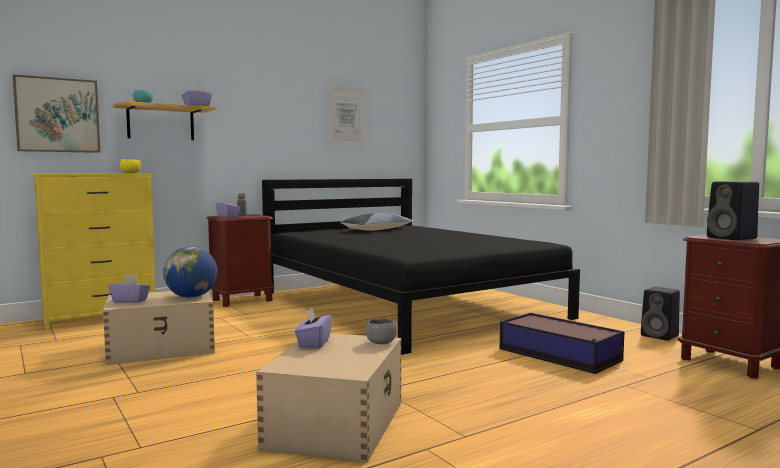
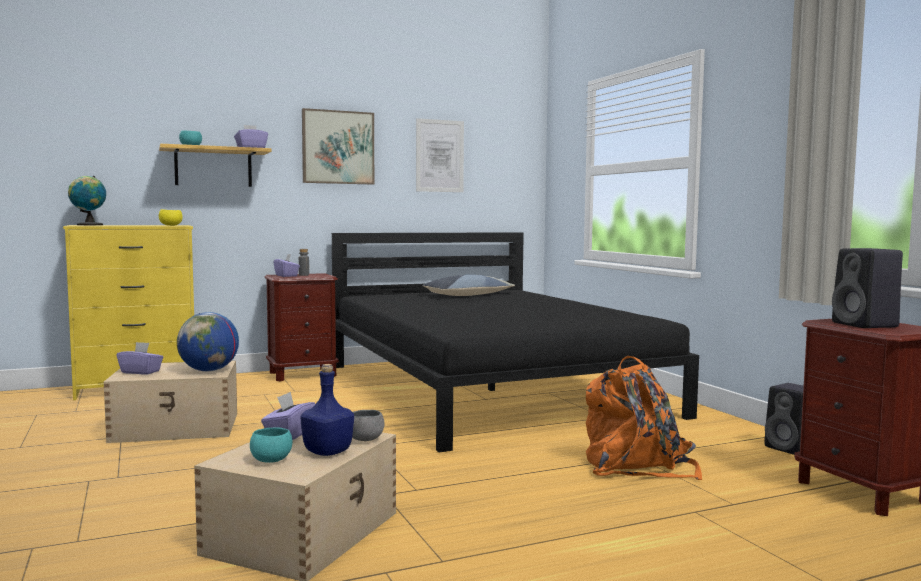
camera: 10 degrees right, 0 degrees up
(53, 173) = (88, 225): none -> globe
(57, 115) = (98, 160): picture -> picture (338, 147)
(319, 363) = (271, 460): none -> turquoise bowl
(360, 354) = (328, 452): none -> blue bottle
(560, 355) = (637, 466): storage box -> orange backpack

